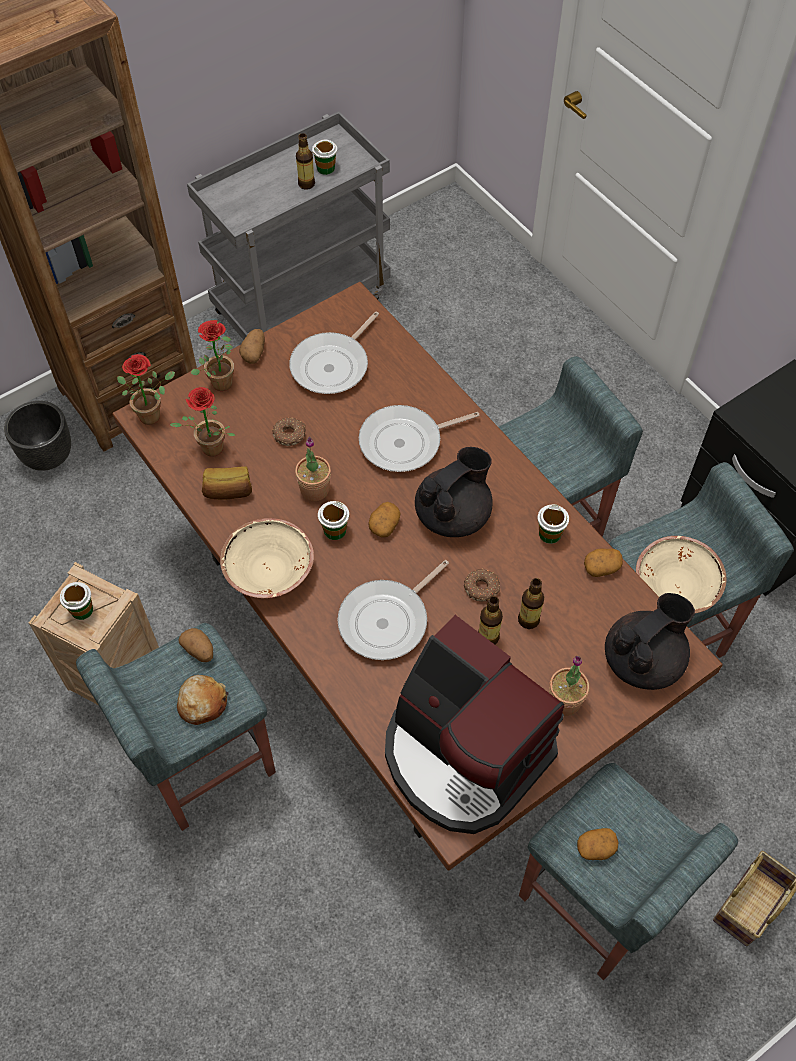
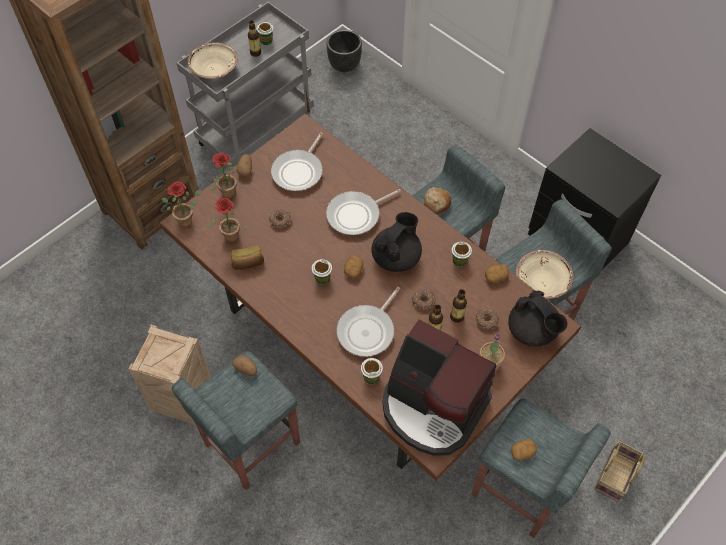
camera: 10 degrees left, 0 degrees up
(47, 455) = (103, 257): black planter -> black planter (344, 65)
(82, 609) = (162, 355): cup -> cup (371, 377)
(202, 703) = (255, 402): bread -> bread (436, 203)
(269, 571) = (285, 311): beige bowl -> beige bowl (214, 71)
(315, 489) = (304, 254): potted plant -> none
(574, 634) = (487, 321): none -> donut
(643, 660) = (532, 331): black teapot -> black teapot turned 105 degrees clockwise

